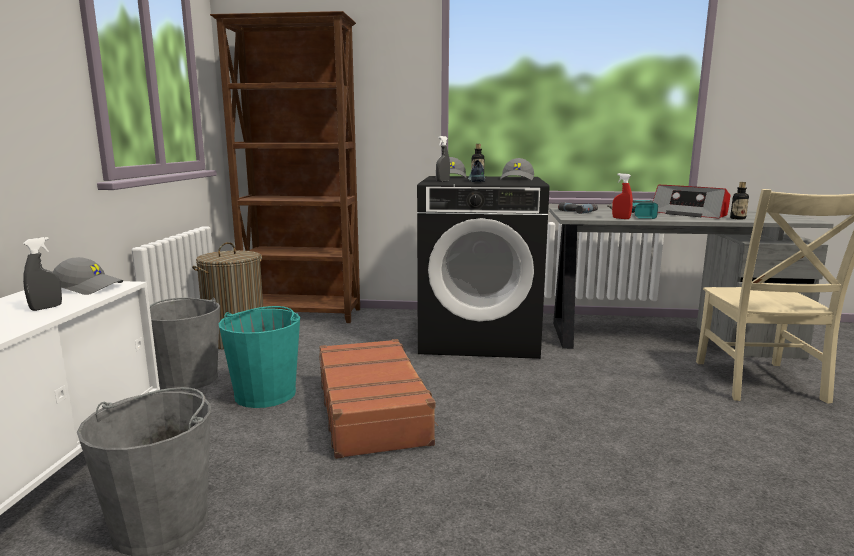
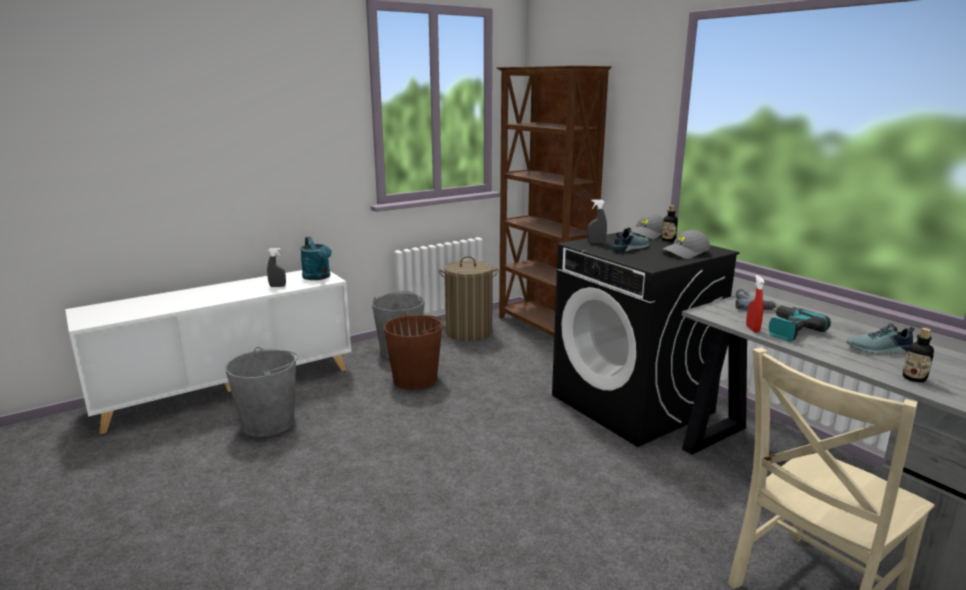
camera: 50 degrees right, 5 degrees up
(89, 287) = (318, 277): grey cap -> turquoise watering can
(265, 394) = (415, 379): turquoise bucket -> brown bucket
(373, 410) = (444, 420): brown suitcase -> none
(689, 214) = (880, 350): radio -> shoe

